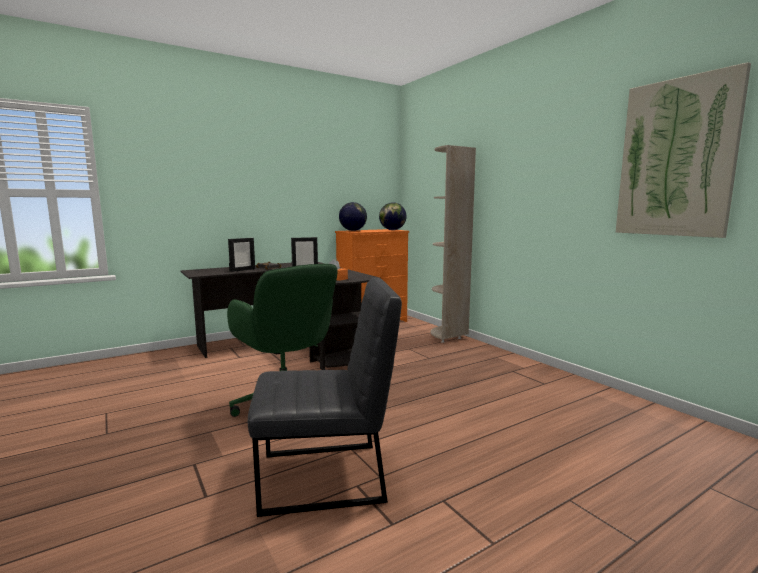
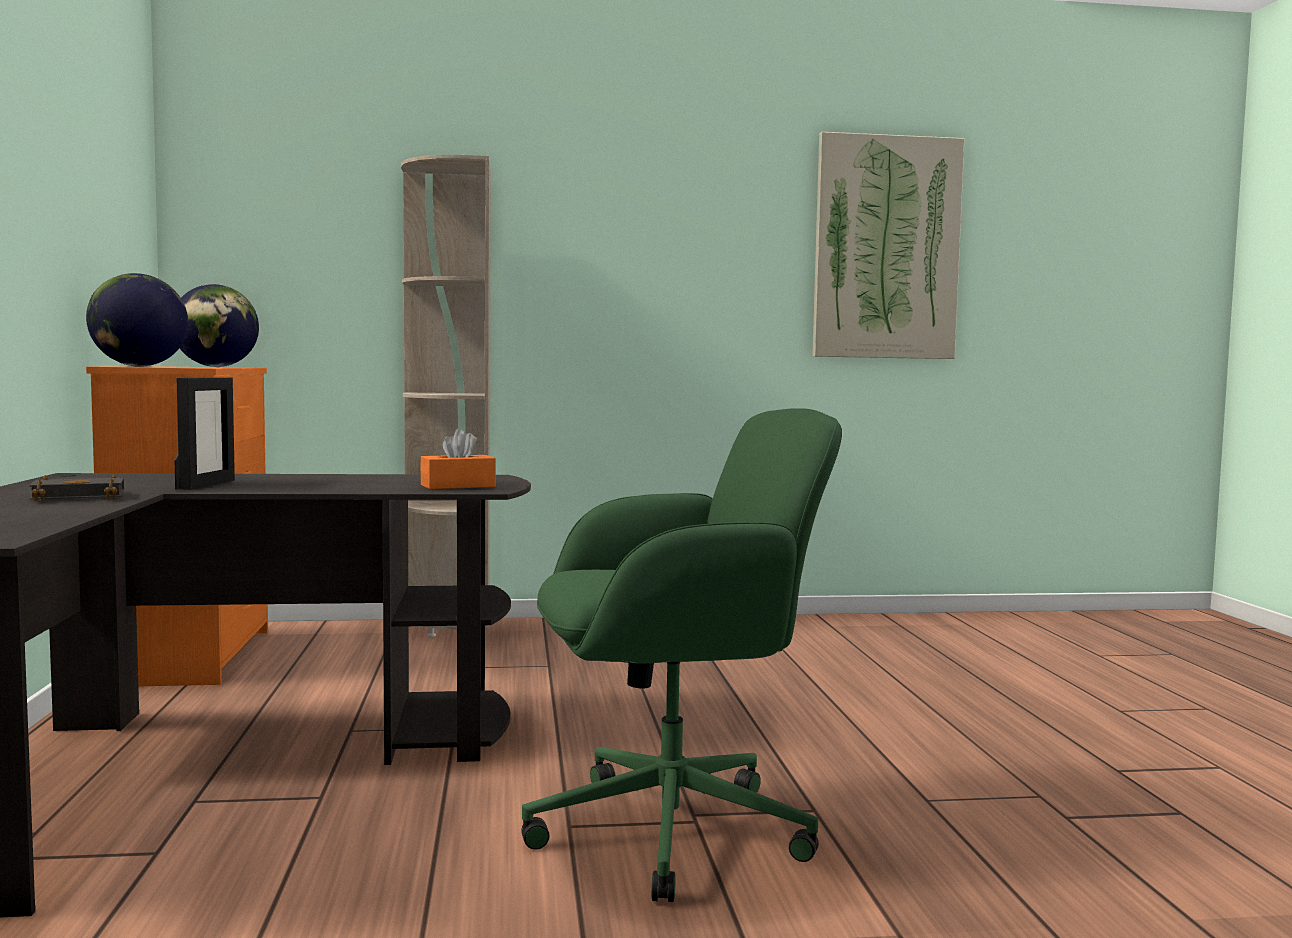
camera: 65 degrees left, 5 degrees down
(242, 270) = (40, 510): picture frame -> none
(326, 477) = (1032, 836): grey chair -> none

